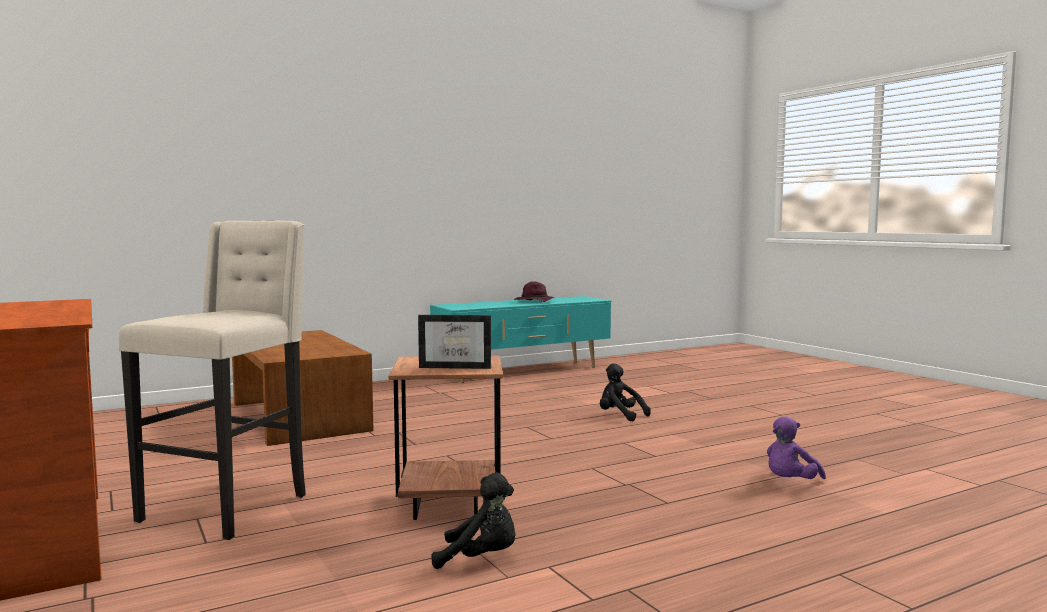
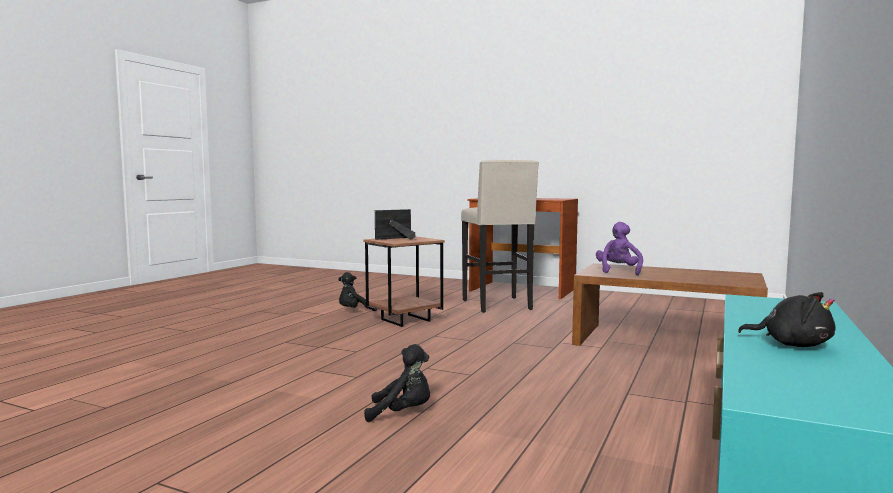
camera: 145 degrees right, 0 degrees up
(533, 301) = (792, 344): purple hat -> black plush toy
(790, 483) = (193, 369): purple plush toy -> purple plush toy (618, 271)

